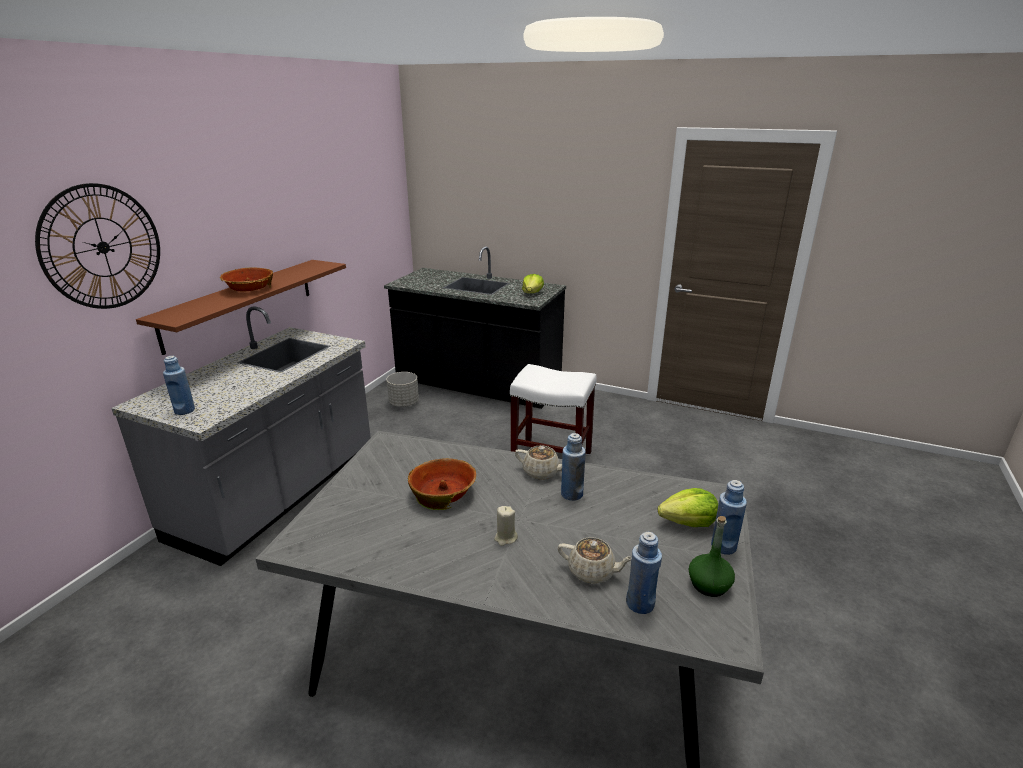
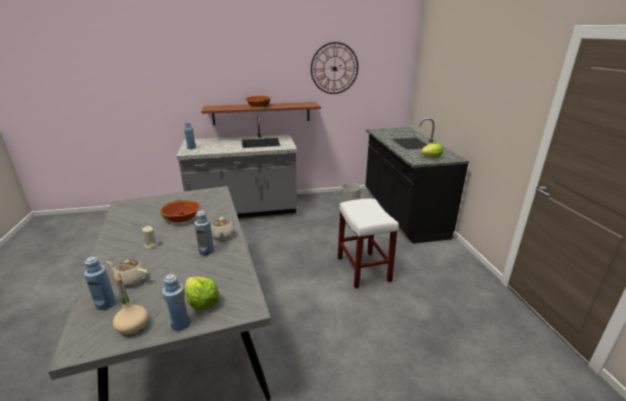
camera: 55 degrees right, 0 degrees up
(103, 247) = (193, 71): wall clock -> wall clock (334, 68)
(592, 572) = (131, 280): beige teapot -> beige teapot turned 120 degrees clockwise
(709, 585) = (133, 327): green bottle -> beige bottle

